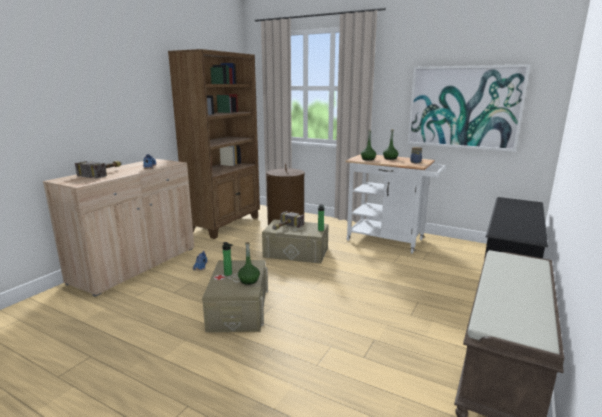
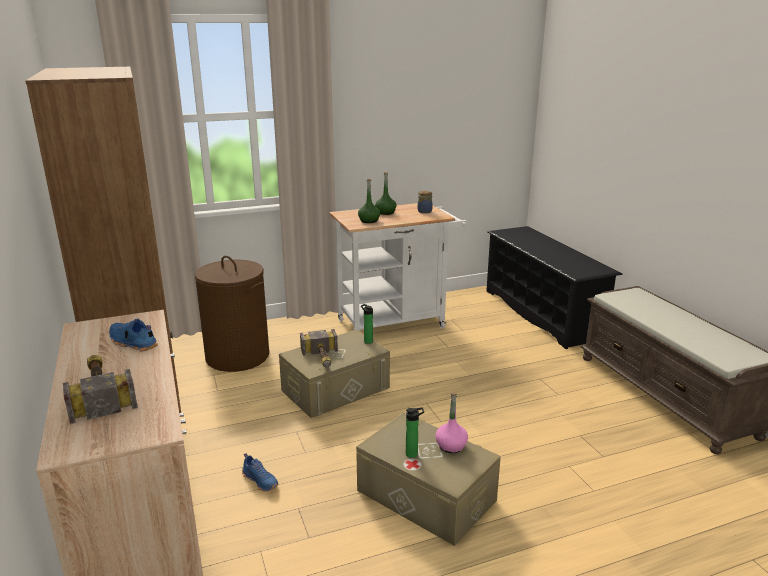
camera: 50 degrees left, 5 degrees up
(249, 280) = (451, 446): green bottle -> pink bottle
(463, 107) = (441, 129): picture -> none

